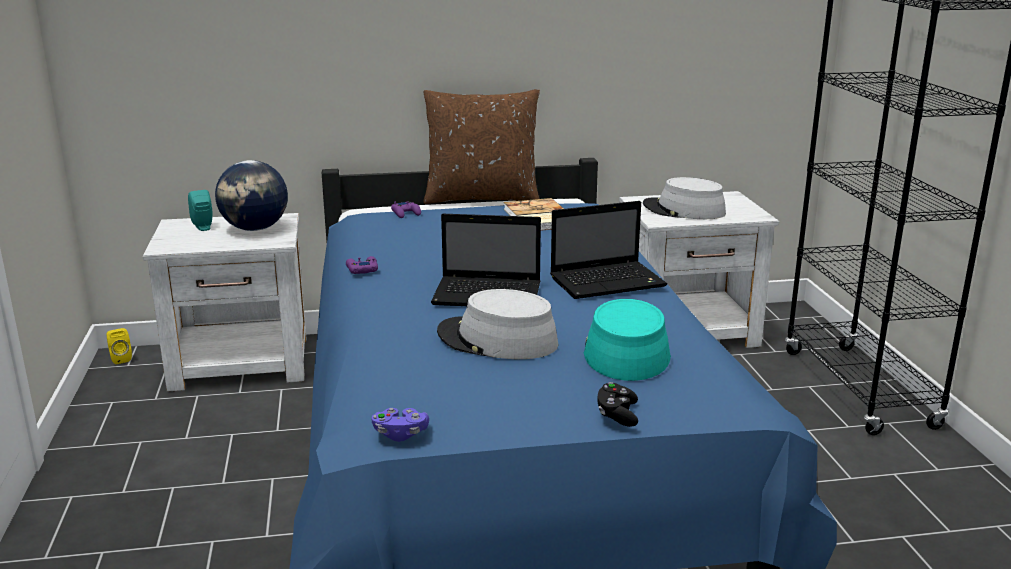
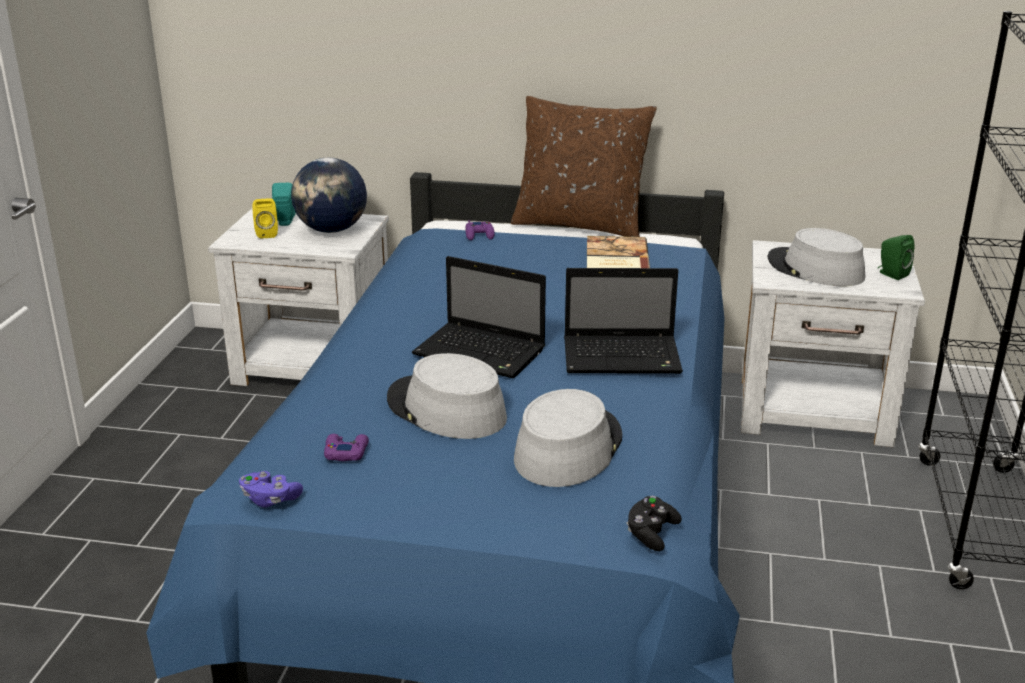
camera: 20 degrees right, 5 degrees up
(120, 359) = (208, 341): yellow speaker -> yellow speaker (267, 233)
(362, 270) = (381, 300): purple game controller -> purple game controller (346, 452)
(617, 415) = (494, 523): black game controller -> black game controller (651, 534)
(625, 351) = (568, 448): turquoise hat -> grey hat
(741, 207) = (891, 274): none -> green speaker

